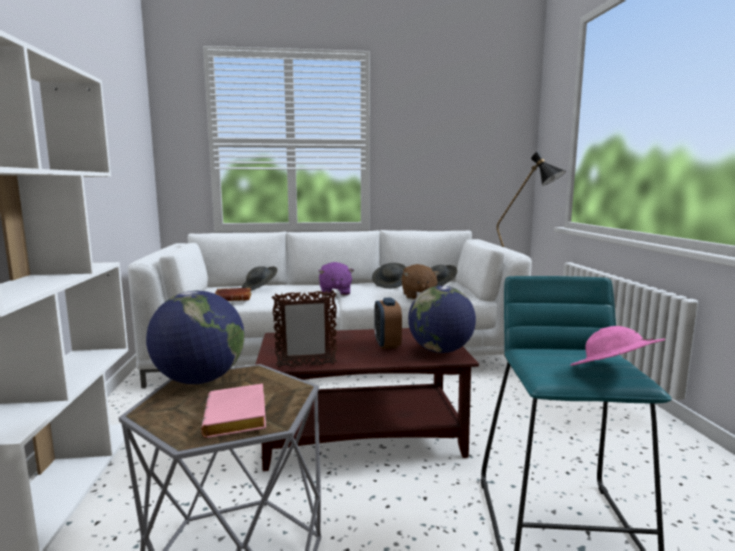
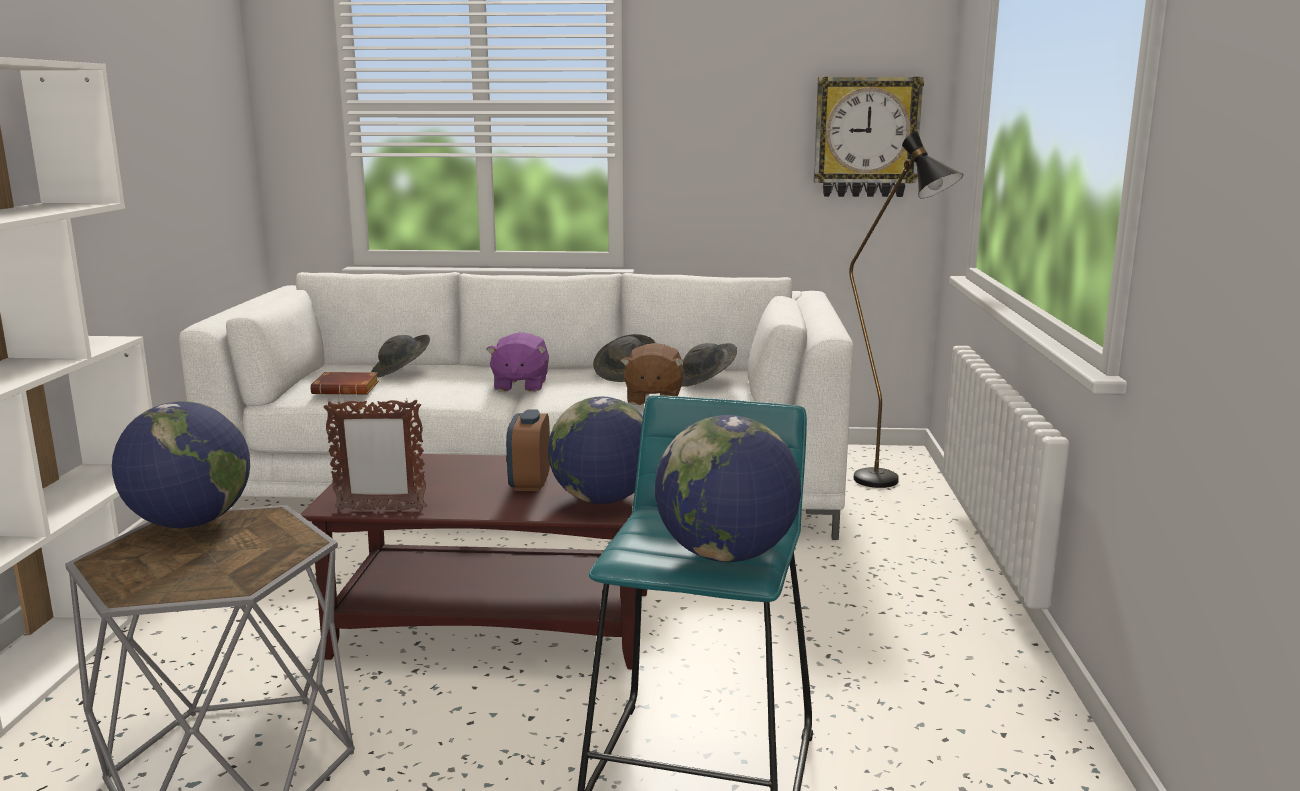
camera: 10 degrees right, 5 degrees up
(238, 418) = (201, 576): pink book -> none
(495, 159) = (866, 137): none -> wall clock
(613, 373) = (726, 555): pink hat -> globe

